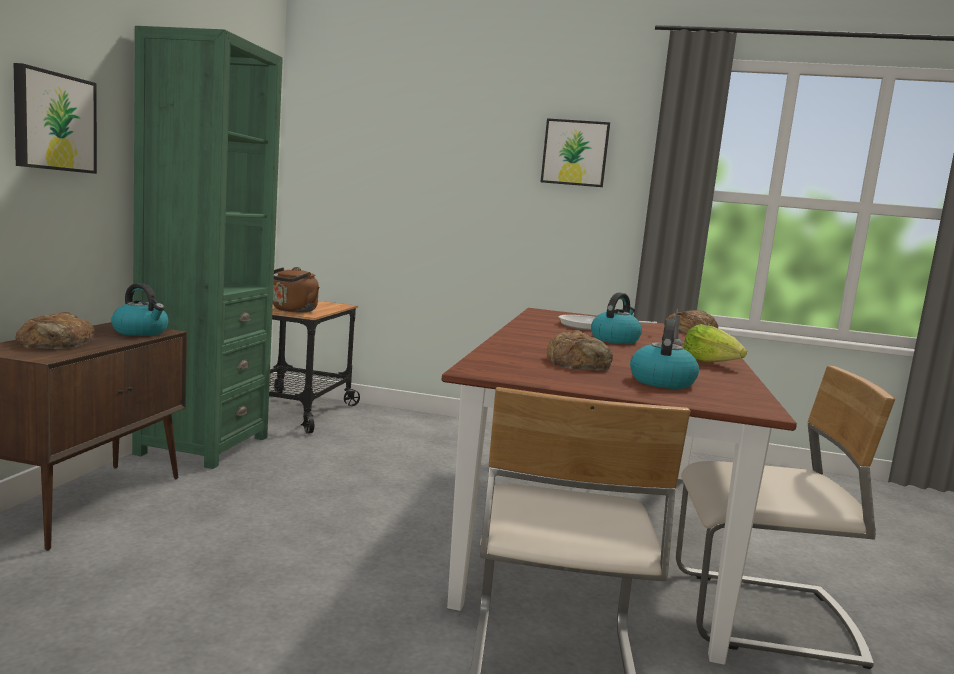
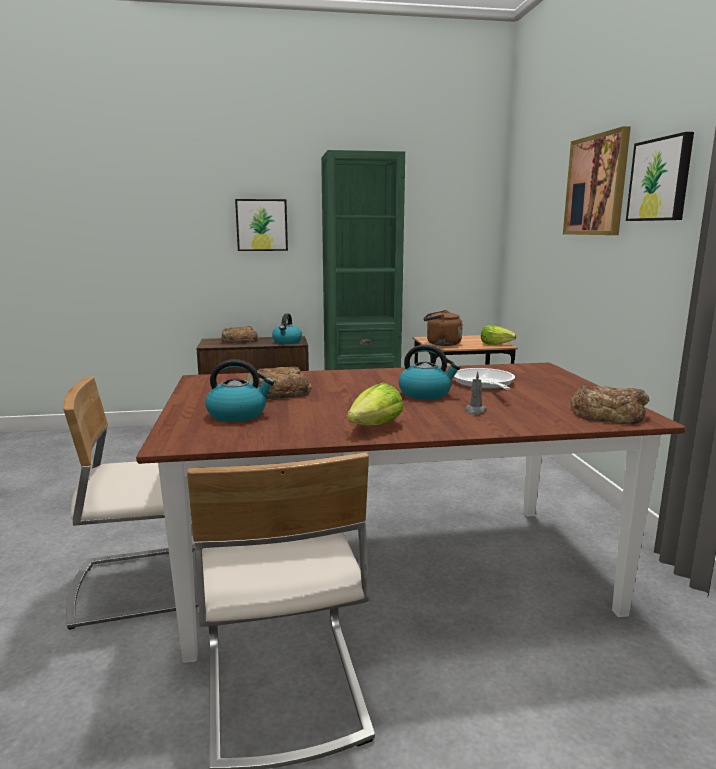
camera: 70 degrees right, 5 degrees up
(333, 305) = (496, 344): none -> lettuce
(483, 144) = (596, 185): none -> picture

